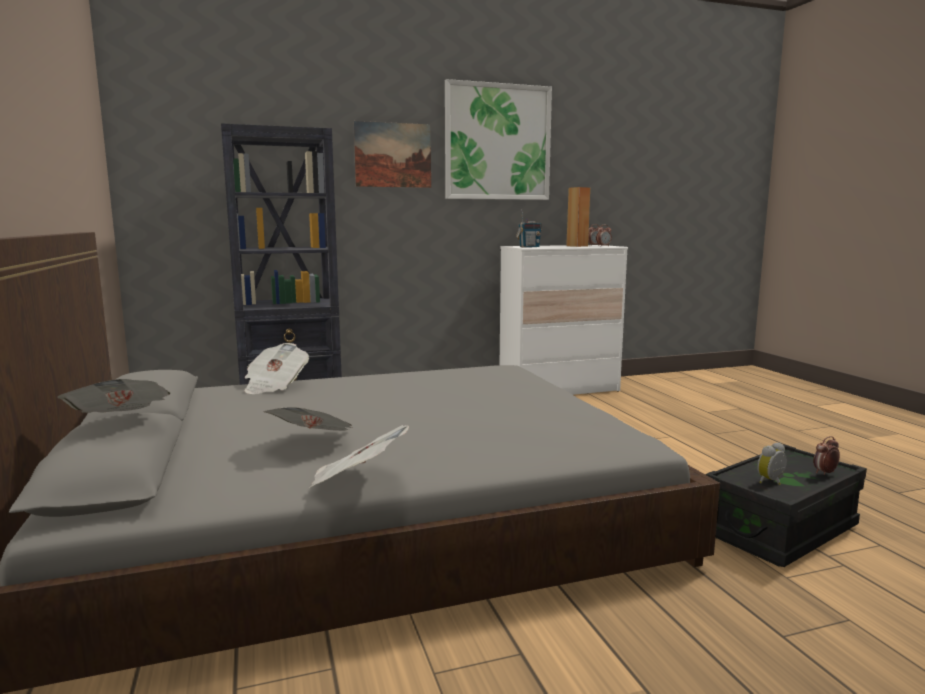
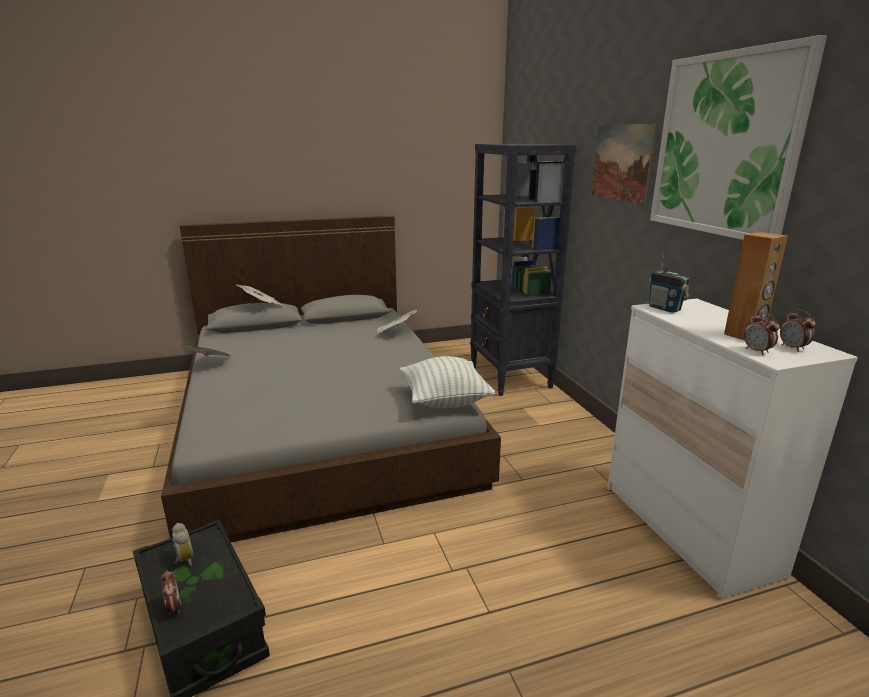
camera: 90 degrees right, 10 degrees up
(314, 443) = (270, 351): newspaper -> none
(497, 370) = (444, 401): none -> pillow

